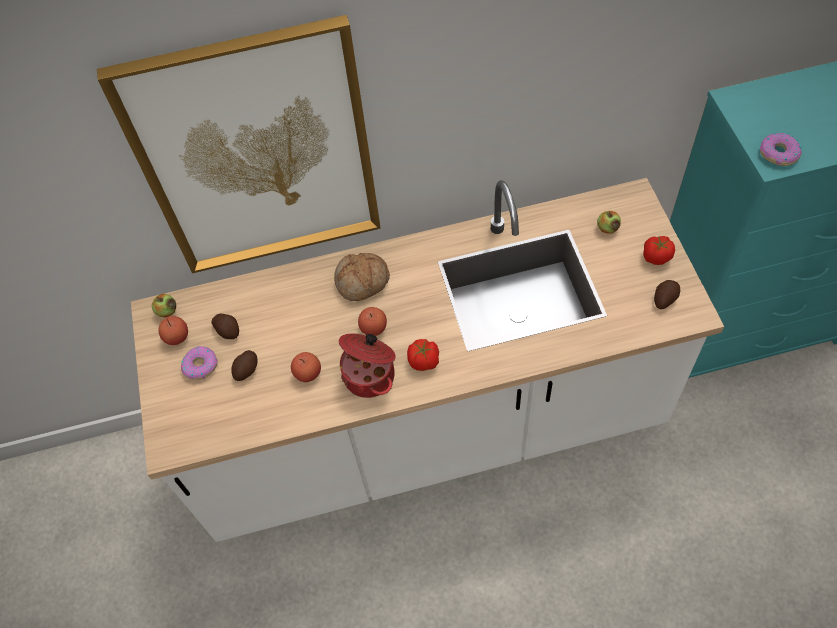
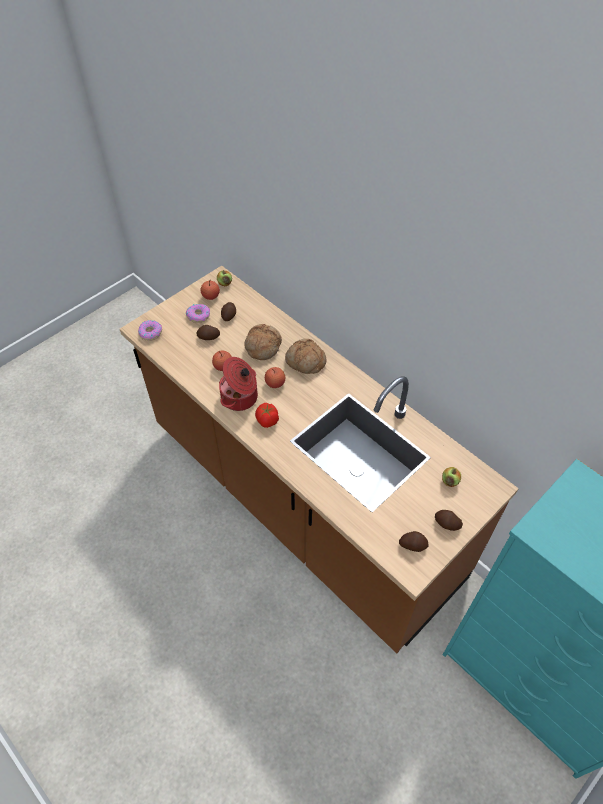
camera: 55 degrees right, 5 degrees down
(258, 155) = (300, 234): picture -> none
(306, 315) = (262, 346): none -> bread
(430, 429) = (301, 502): white counter -> brown counter
(656, 257) = (447, 524): tomato -> potato
(778, 153) = (548, 531): donut -> donut (150, 333)

